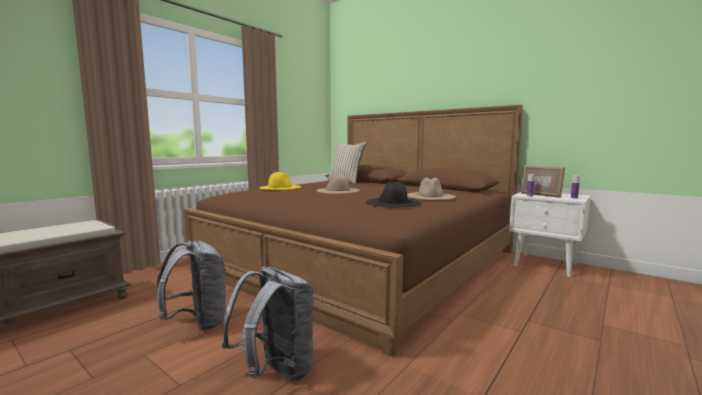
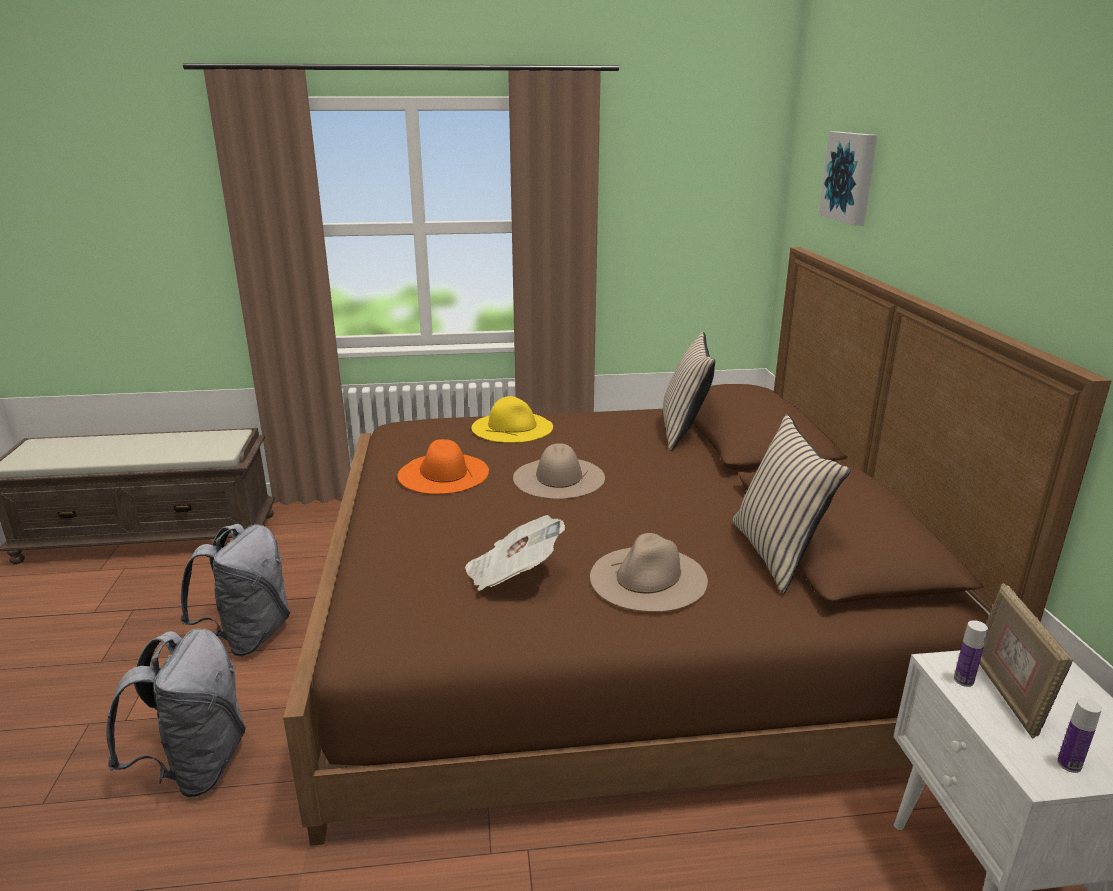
camera: 45 degrees right, 15 degrees up
(288, 196) = (443, 473): none -> orange hat
(375, 83) = (850, 177): none -> picture
(392, 202) = (513, 574): black hat -> newspaper
(443, 189) = (777, 553): none -> beige pillow

